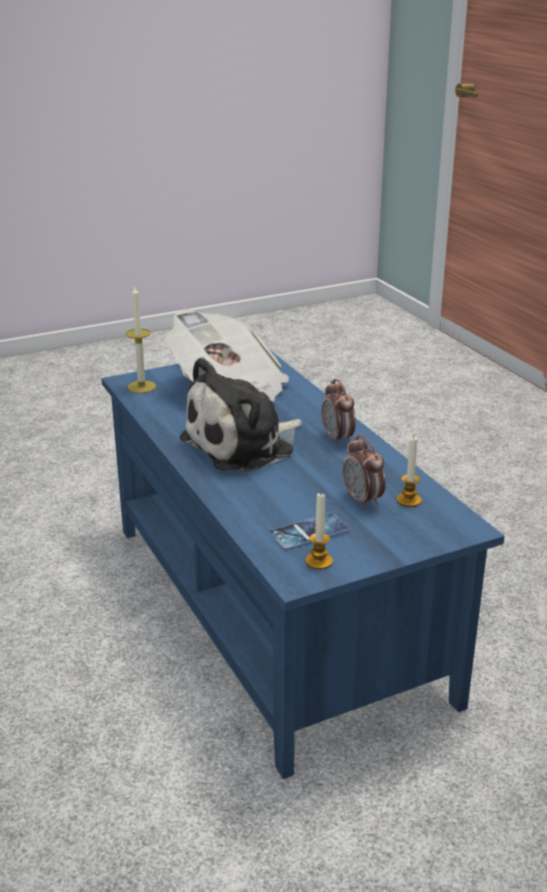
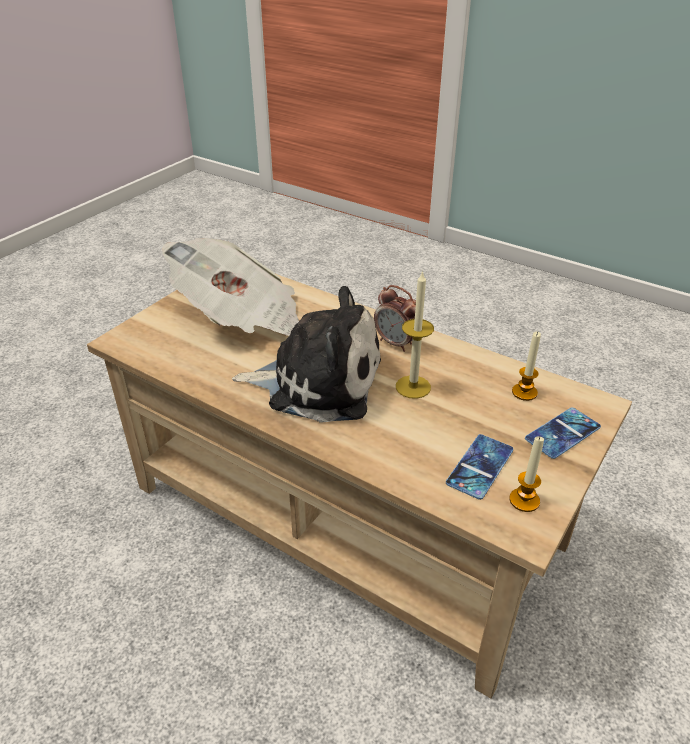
camera: 30 degrees left, 10 degrees up
(141, 387) = (144, 342): candle -> candle (413, 387)
(244, 445) = (318, 381): plush toy -> plush toy turned 105 degrees counterclockwise
(275, 609) = (346, 515): blue coffee table -> beige coffee table
(362, 500) = (487, 408): alarm clock -> none
(407, 535) = (562, 433): none -> phone

